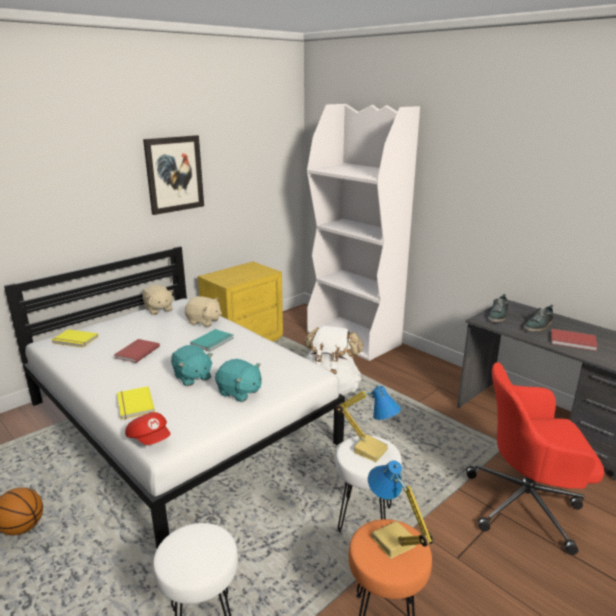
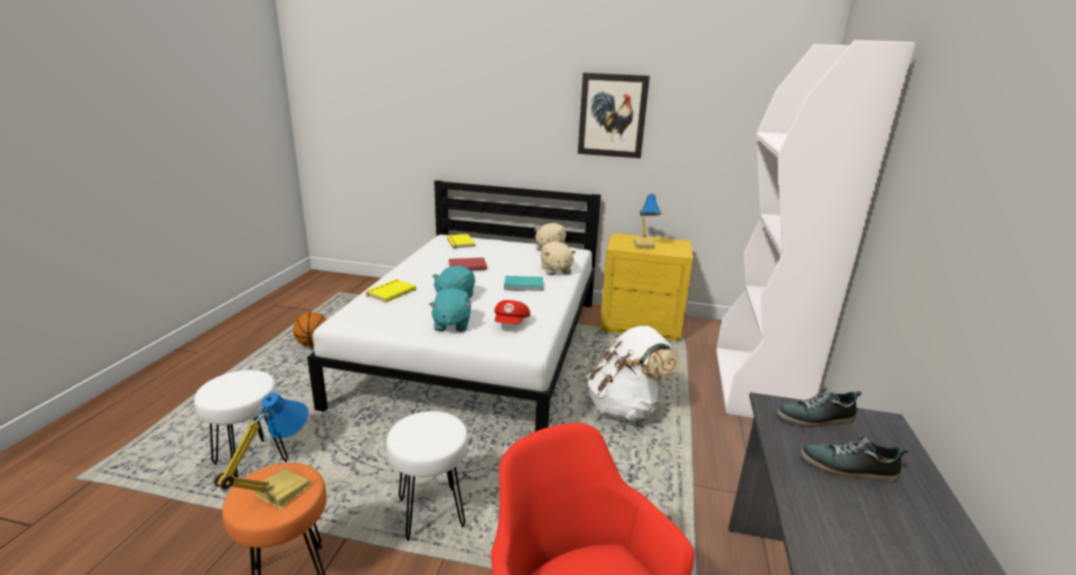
camera: 55 degrees right, 0 degrees up
(150, 439) = (348, 313): red cap -> red cap (511, 323)
(371, 450) = (433, 432): table lamp -> table lamp (644, 245)
(573, 342) = (846, 522): red book -> none

